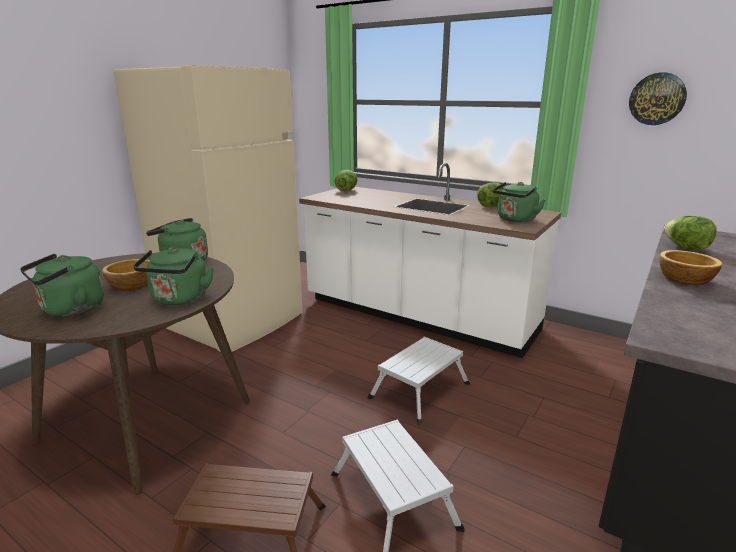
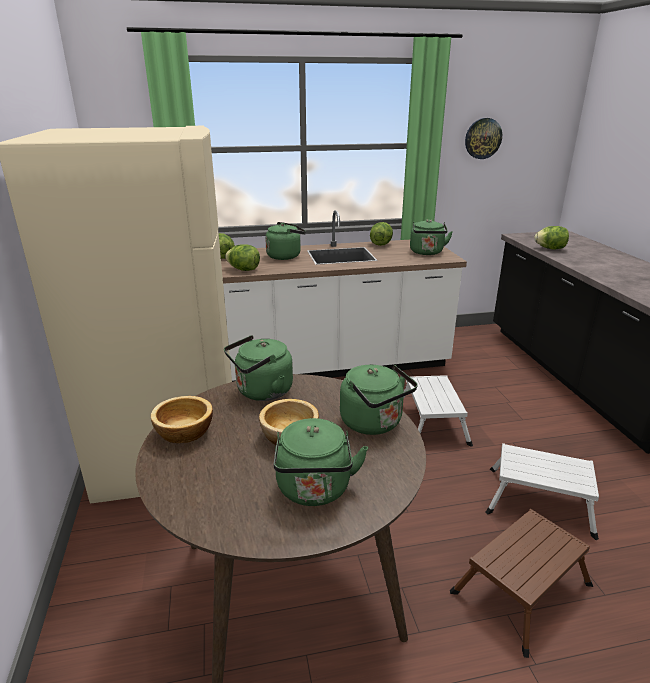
camera: 45 degrees left, 5 degrees up
(336, 199) = (243, 270): none -> lettuce
(388, 198) = (285, 256): none -> green kettle
(684, 279) = (599, 271): bowl -> bowl (183, 433)

